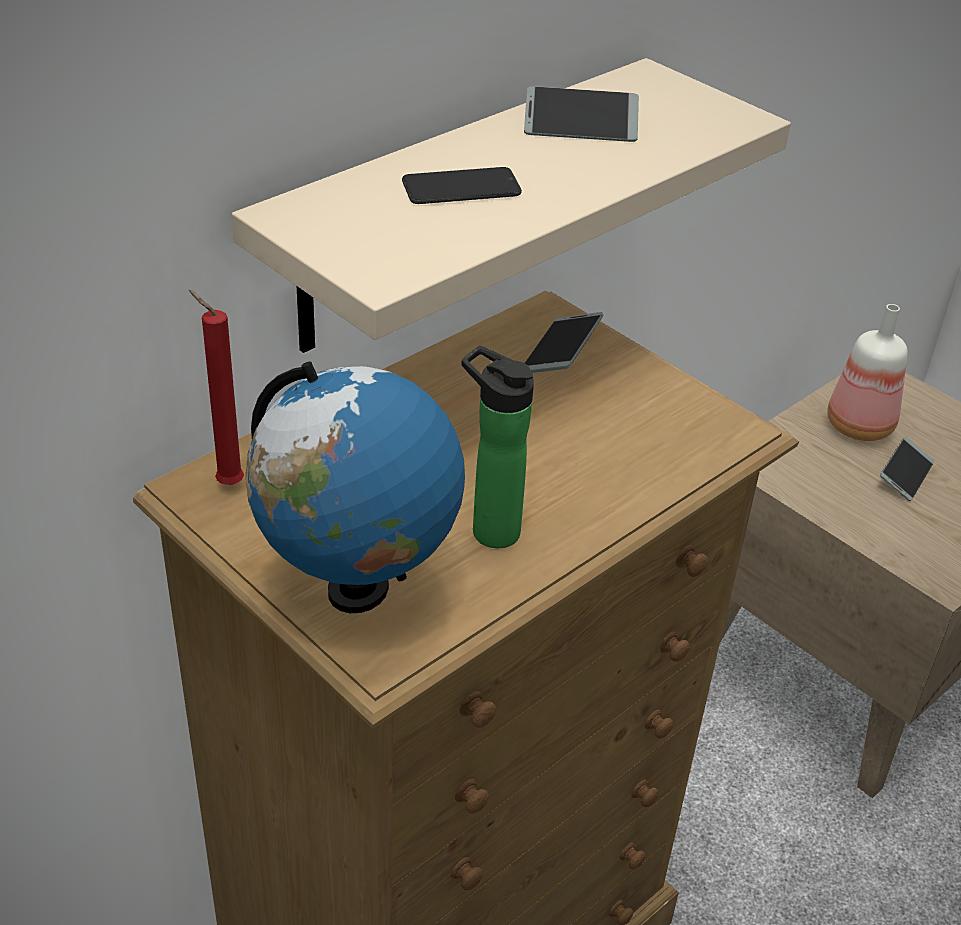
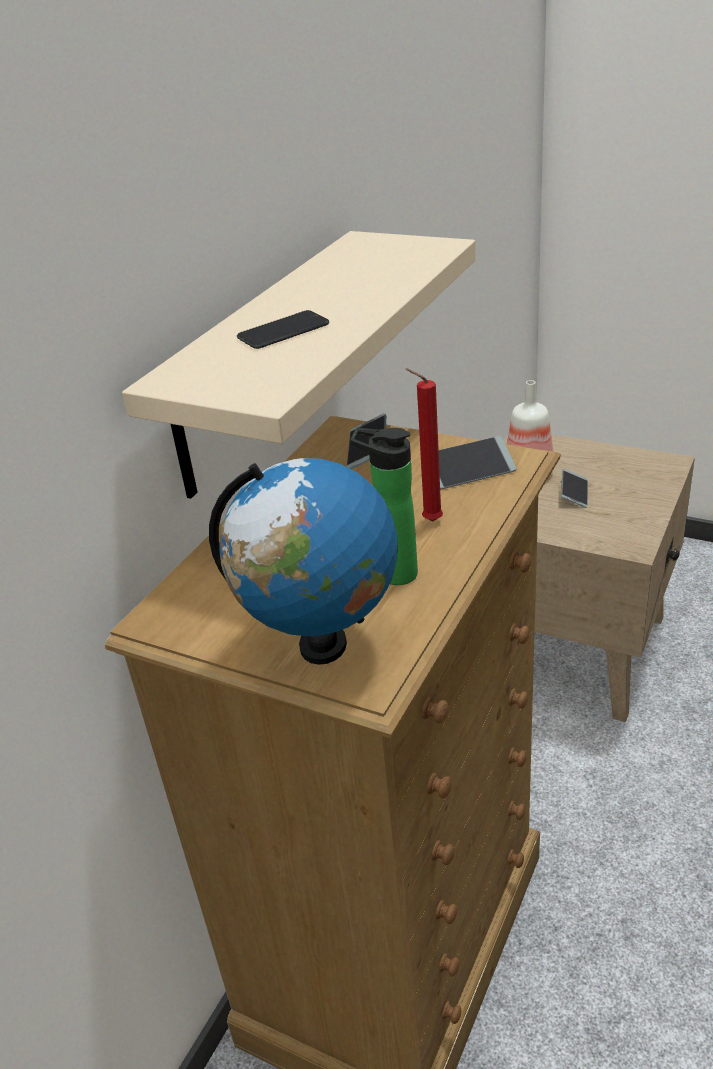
camera: 15 degrees left, 5 degrees down
(226, 483) = (175, 609): red candle -> red candle (429, 521)
(580, 126) = (338, 277): phone -> phone (470, 471)

